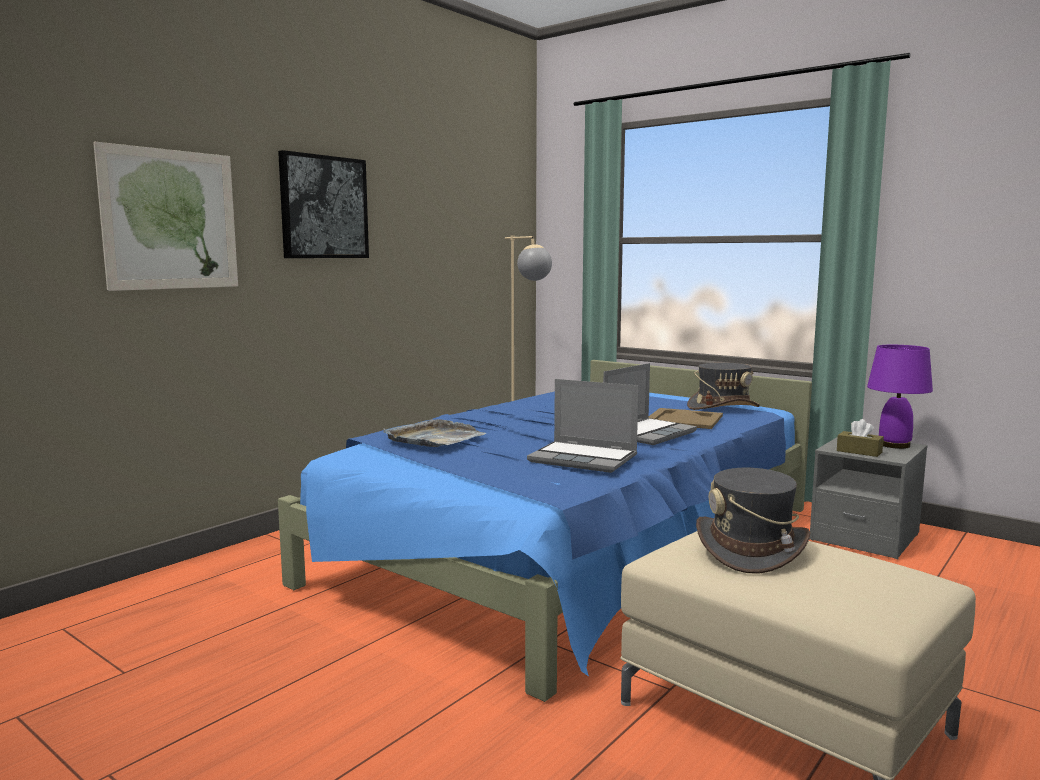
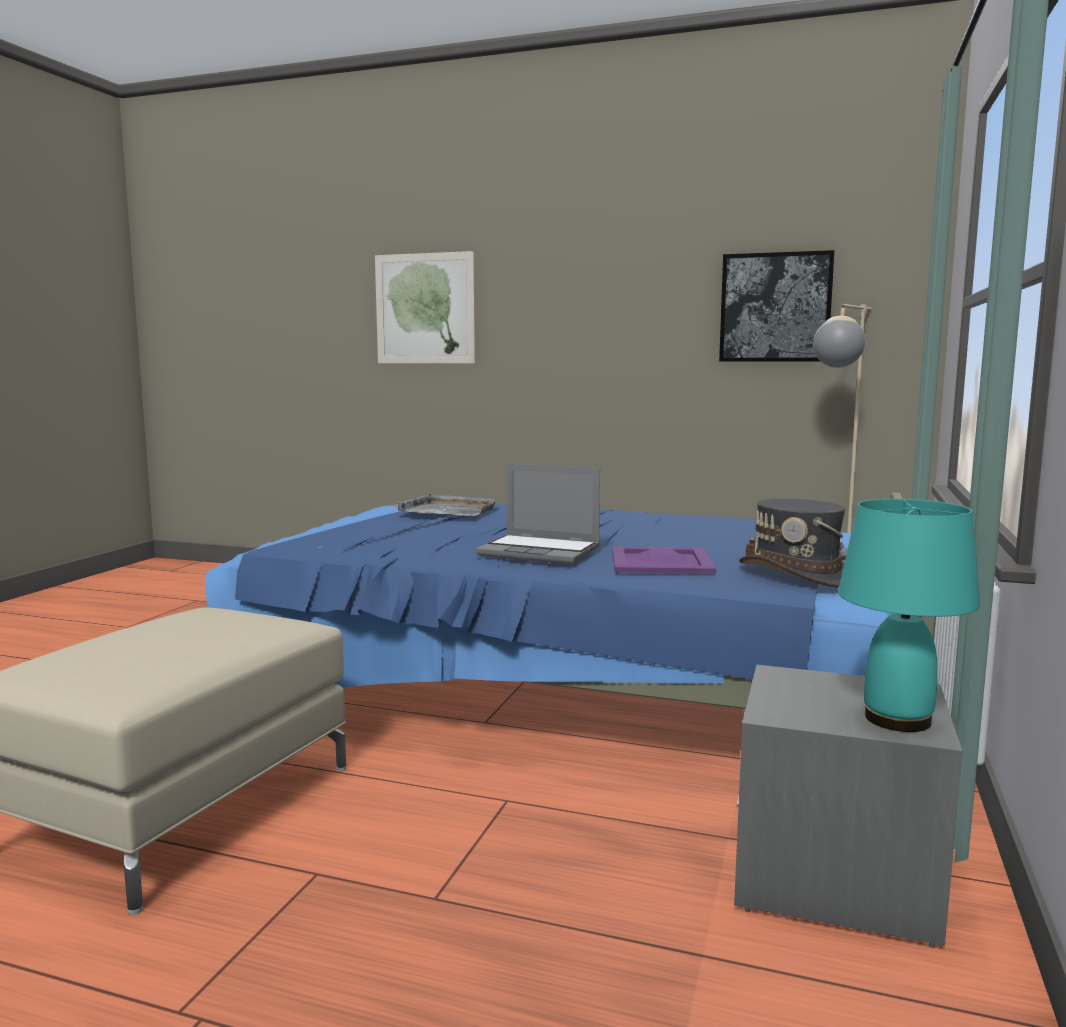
camera: 70 degrees right, 0 degrees up
(323, 207) = (567, 288): picture -> picture (775, 307)
(584, 459) = (400, 543): laptop -> none
(685, 419) = (662, 561): beige tray -> purple tray
(751, 550) = (207, 627): grey hat -> none
(859, 451) = (786, 691): brown tissue box -> none
(895, 445) = (896, 720): purple table lamp -> turquoise table lamp

